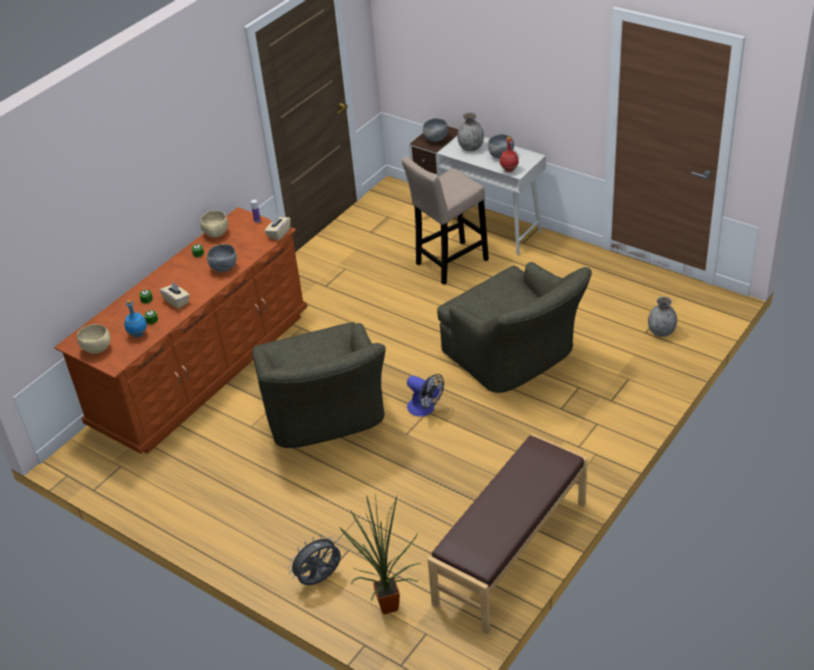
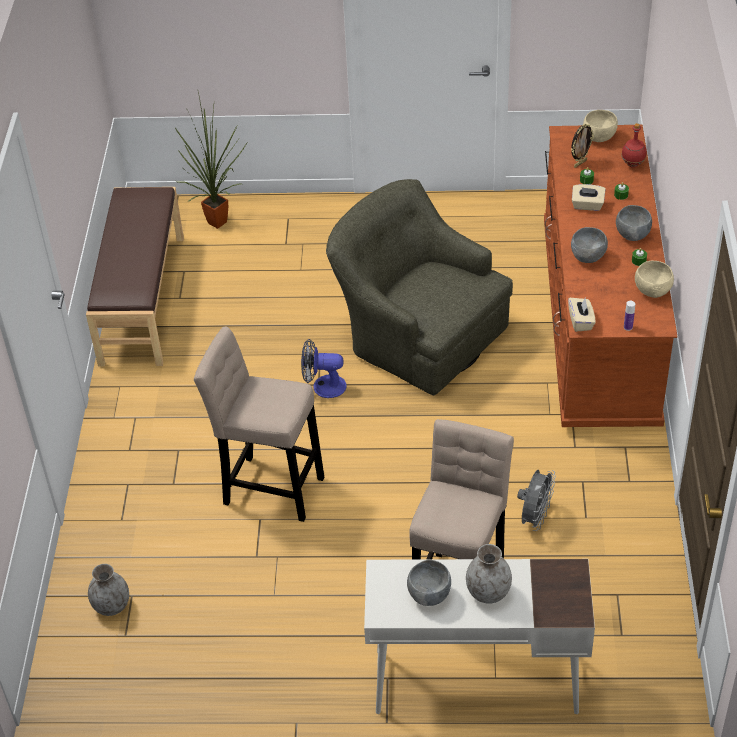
camera: 145 degrees right, 5 degrees up
(138, 334) = (580, 163): blue bottle -> picture frame
(319, 580) = (290, 215): grey fan -> grey fan (535, 518)
(436, 139) = (556, 587): grey bowl -> grey bowl (632, 235)
(509, 170) = (395, 570): red bottle -> red bottle (632, 164)
(515, 358) = (268, 488): green armchair -> beige stool

